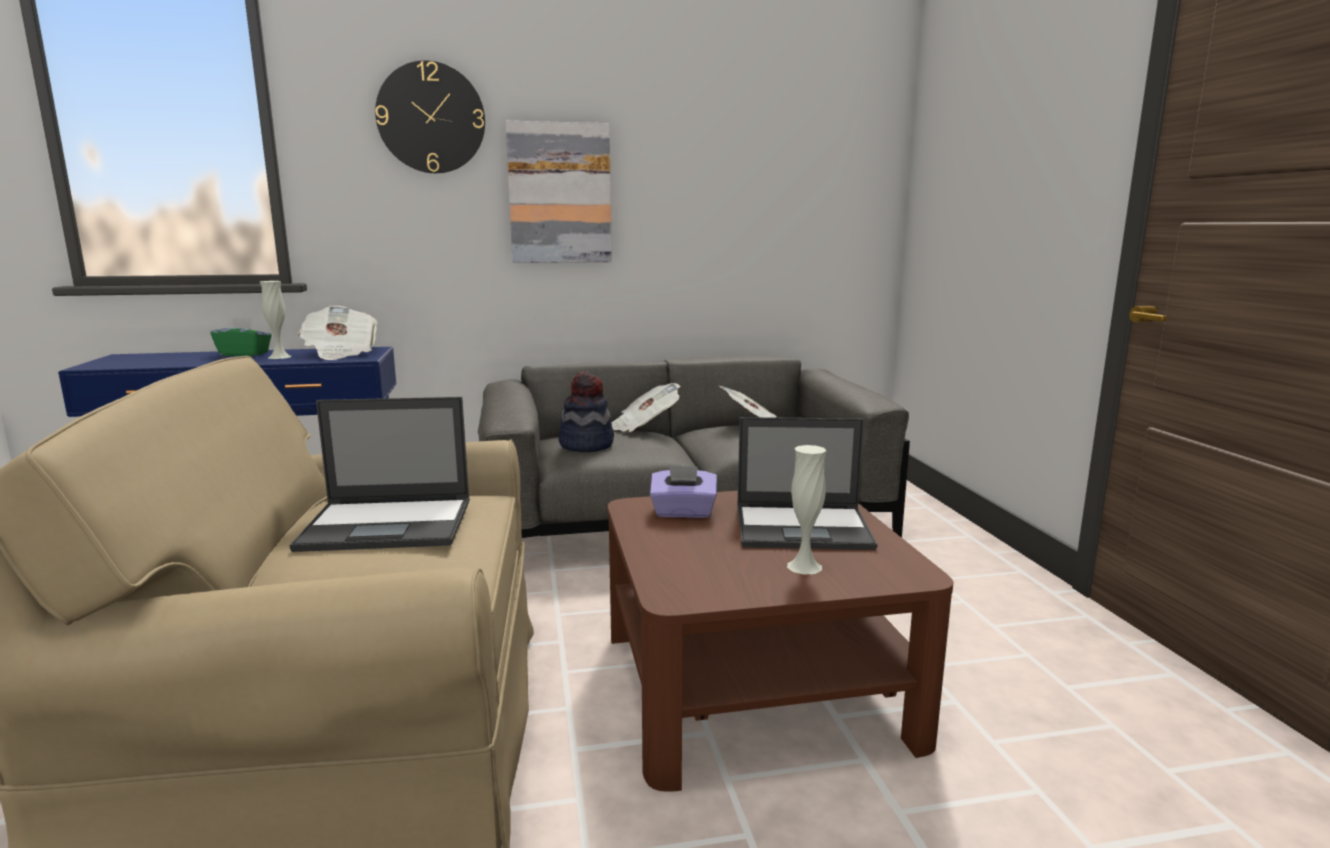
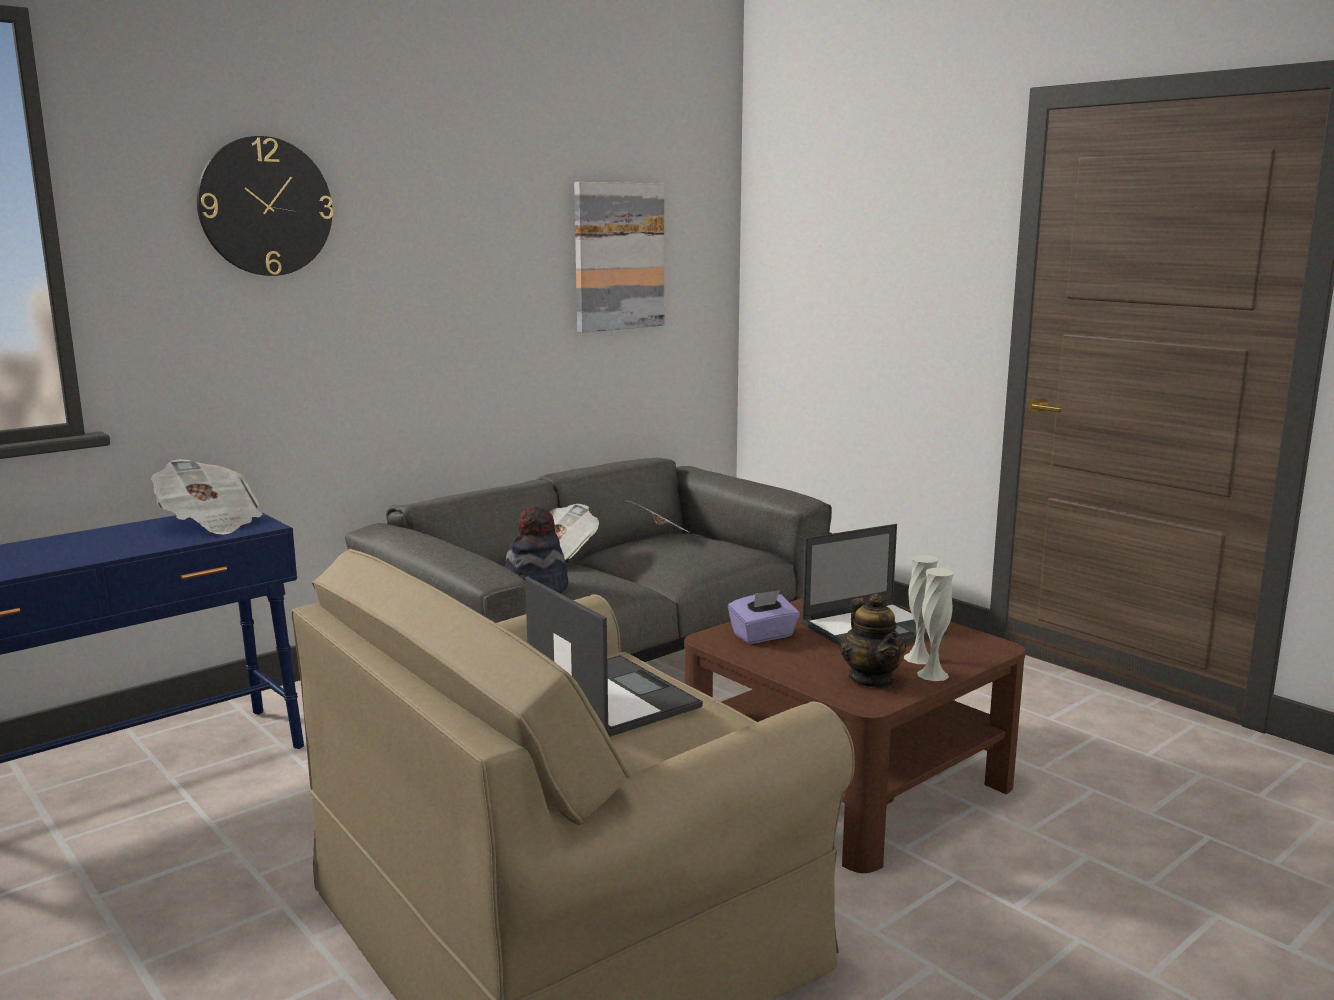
camera: 30 degrees left, 0 degrees up
(244, 354) = (72, 542): green tissue box -> none
(279, 357) = (140, 539): white vase -> white vase (932, 674)
(390, 524) = (610, 696): laptop -> laptop turned 90 degrees counterclockwise
(560, 194) = (415, 292): picture -> picture (618, 256)
(718, 575) = (872, 679): none -> teapot

